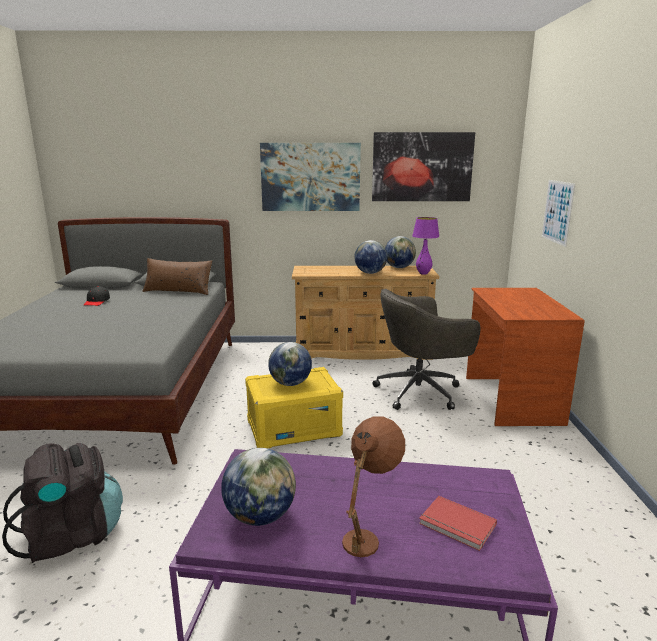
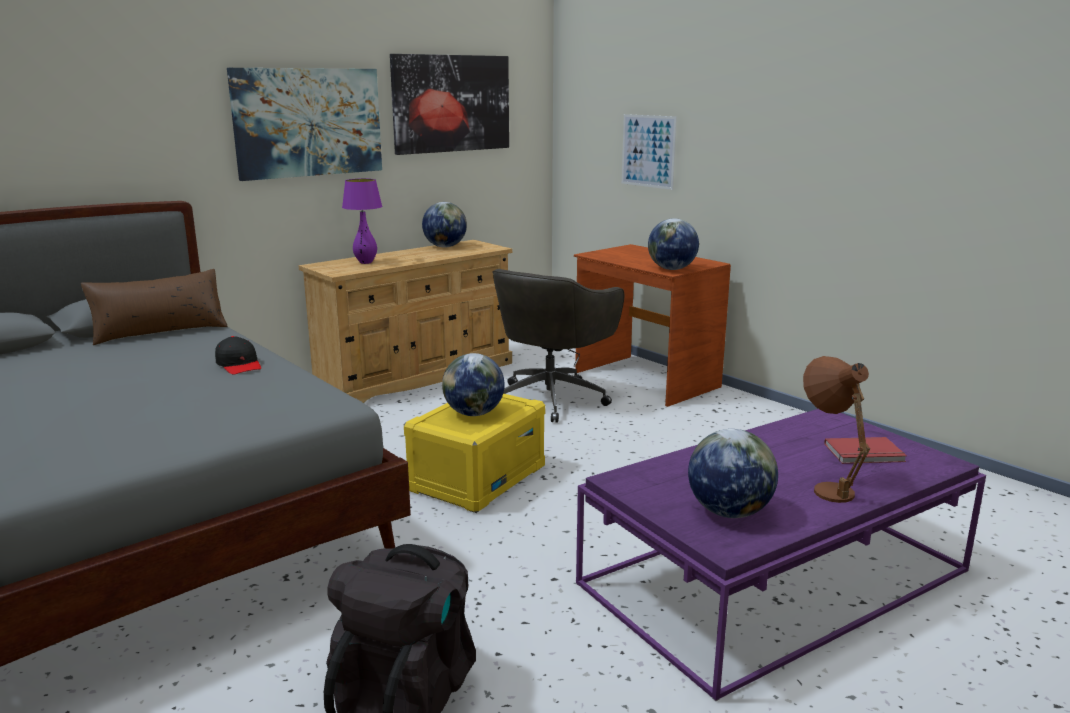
camera: 40 degrees left, 0 degrees up
(97, 302) = (46, 374): black cap -> black cap (239, 365)
(370, 273) = (426, 257): globe -> globe (671, 269)
(423, 273) = (489, 248): purple table lamp -> purple table lamp (365, 262)

